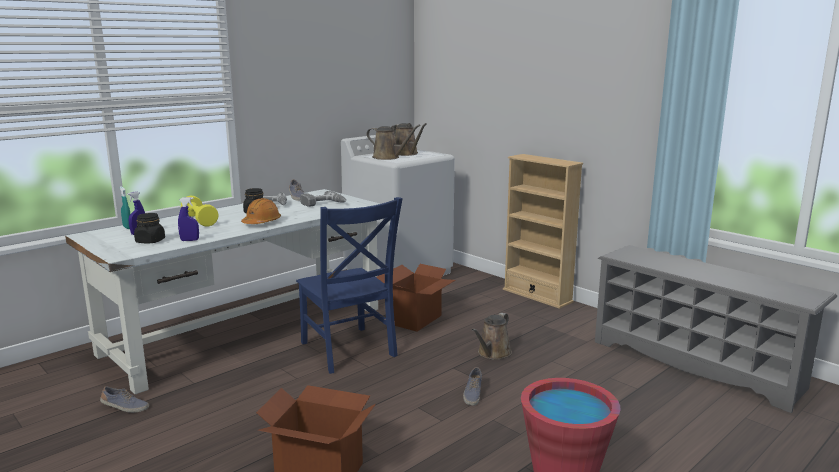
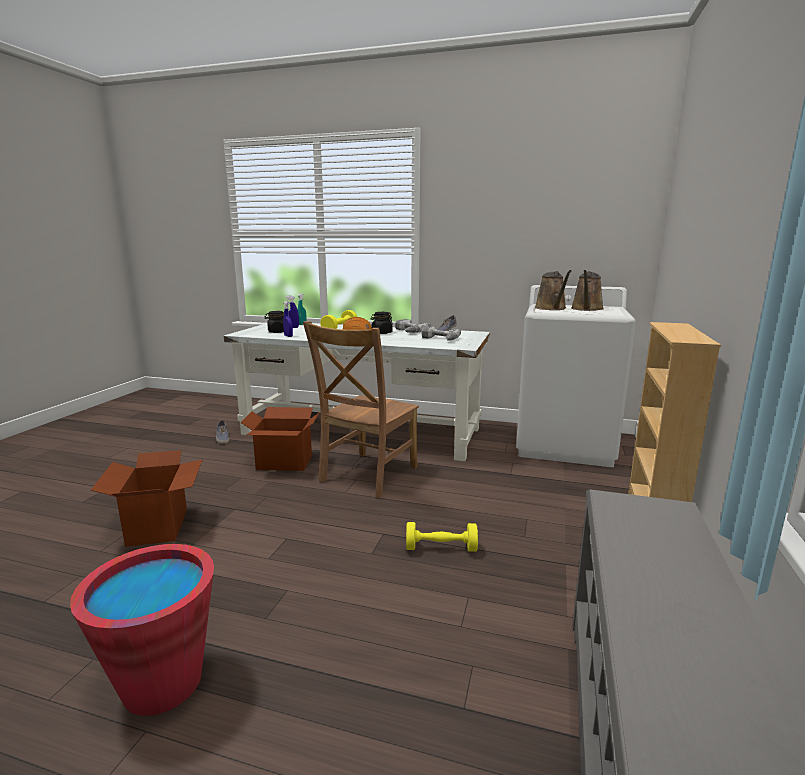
camera: 60 degrees right, 0 degrees up
(349, 351) = (366, 475): blue chair -> brown chair
(416, 320) = (467, 484): cardboard box -> cardboard box (284, 463)
(472, 394) = (335, 561): shoe -> none
(492, 353) = (441, 548): brown watering can -> yellow dumbbell

